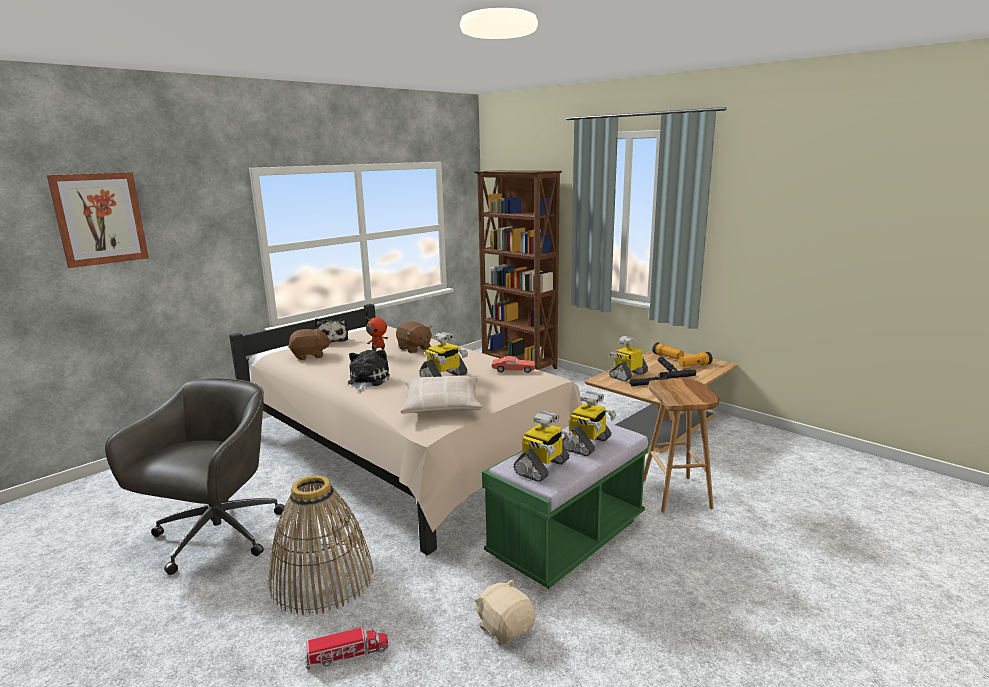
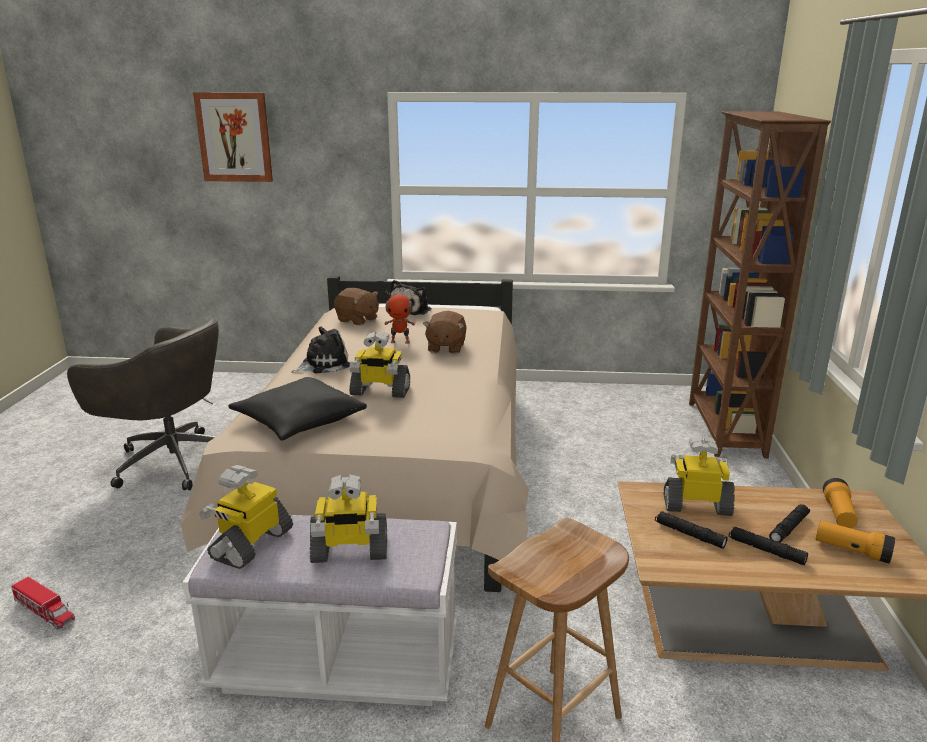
camera: 50 degrees right, 5 degrees up
(215, 537) = (171, 461): grey office chair -> grey office chair turned 45 degrees clockwise
(322, 578) = (146, 541): basket -> none
(442, 405) = (298, 420): beige pillow -> black pillow
(505, 628) = (131, 693): beige plush toy -> none
(513, 370) = (457, 416): red toy car -> none
(542, 468) = (251, 544): toy robot -> toy robot turned 120 degrees clockwise
(567, 538) = (337, 663): green bench -> white bench

